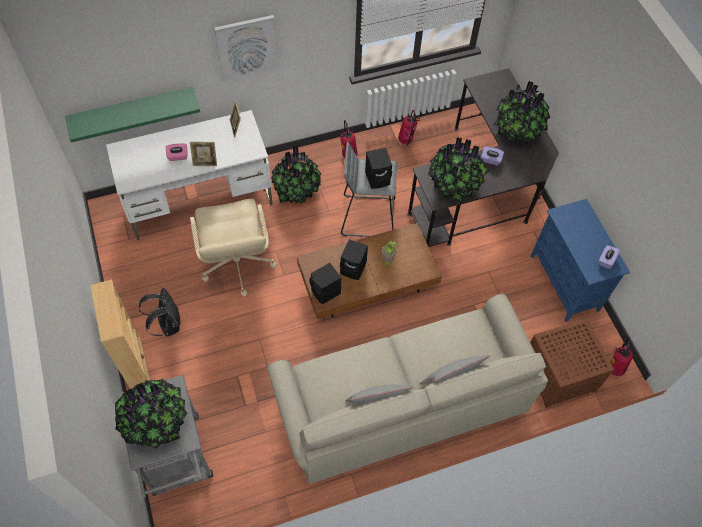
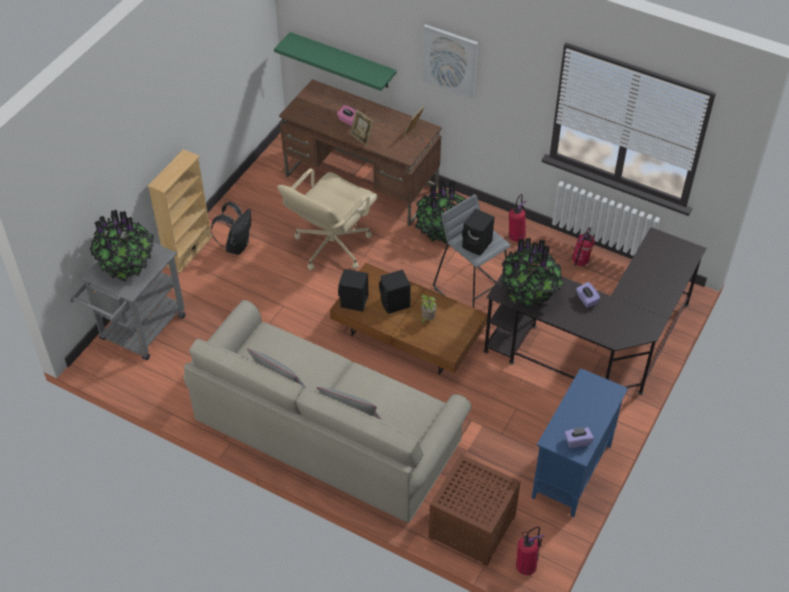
camera: 50 degrees right, 10 degrees down
(200, 199) = (362, 183): white desk -> brown desk
(517, 132) = (640, 298): potted plant -> none

